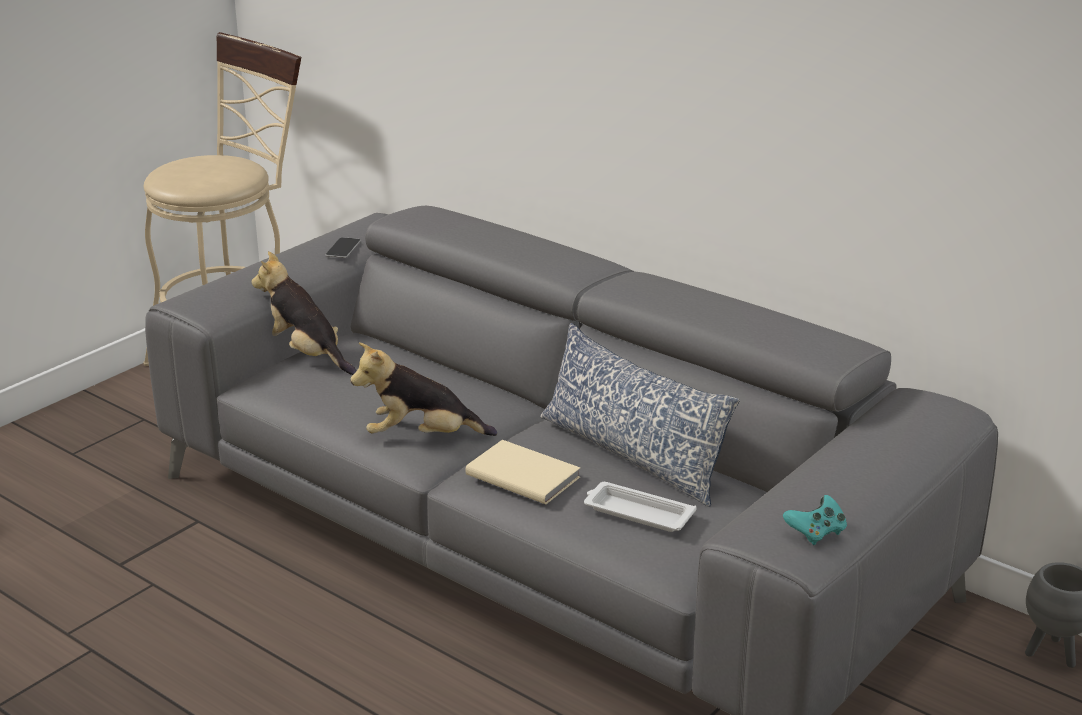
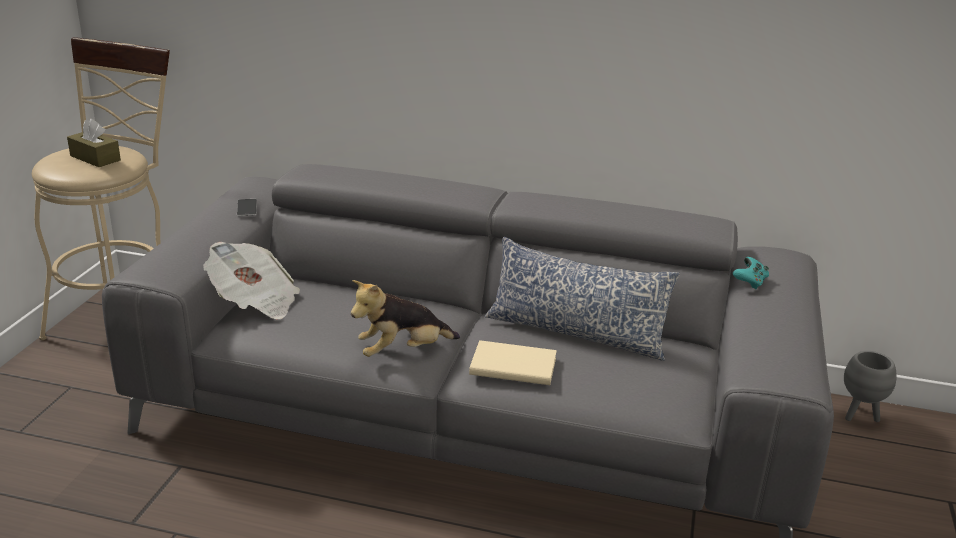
camera: 25 degrees left, 0 degrees up
(210, 171) = (95, 158): none -> brown tissue box
(306, 354) = (255, 301): plush toy -> newspaper
(637, 513) = (621, 377): white tray -> none
(816, 533) = (801, 363): turquoise game controller -> turquoise game controller (750, 282)

